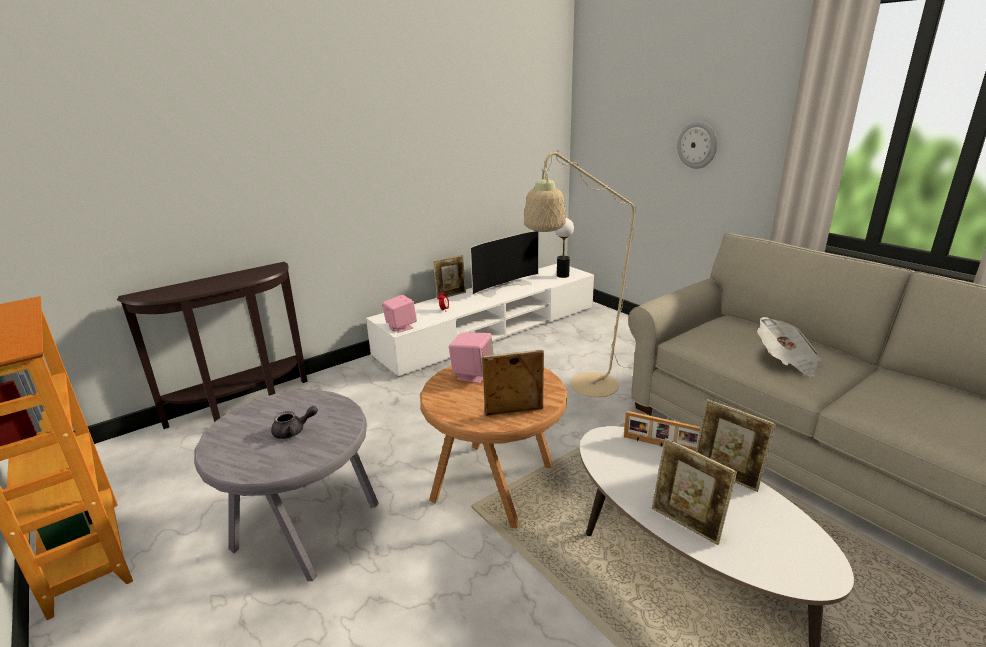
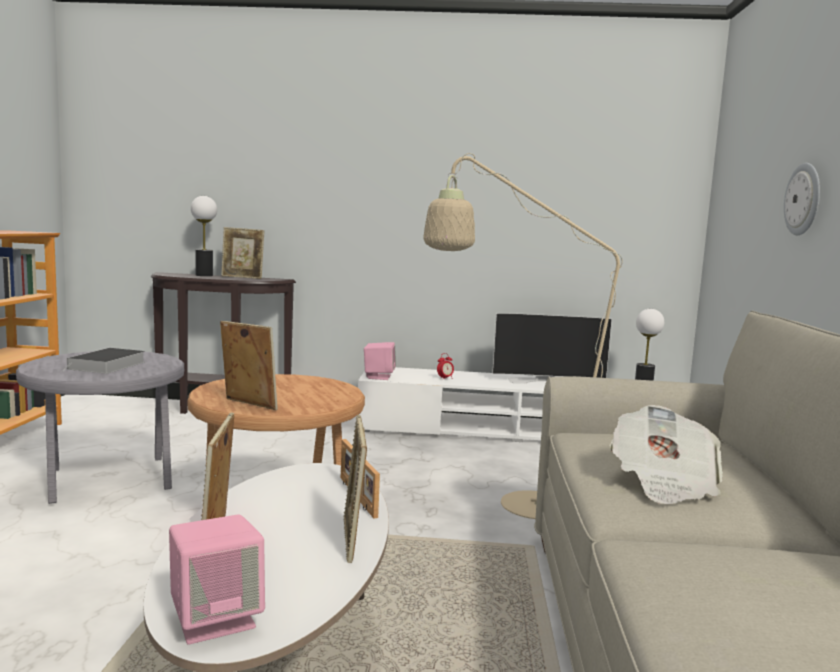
camera: 40 degrees right, 15 degrees down
(193, 284) = (204, 275): none -> table lamp
(293, 431) = (106, 366): grey teapot -> book
(451, 295) = (478, 373): picture frame -> picture frame (242, 277)
(472, 374) = (292, 382): pink speaker -> pink speaker (216, 620)

